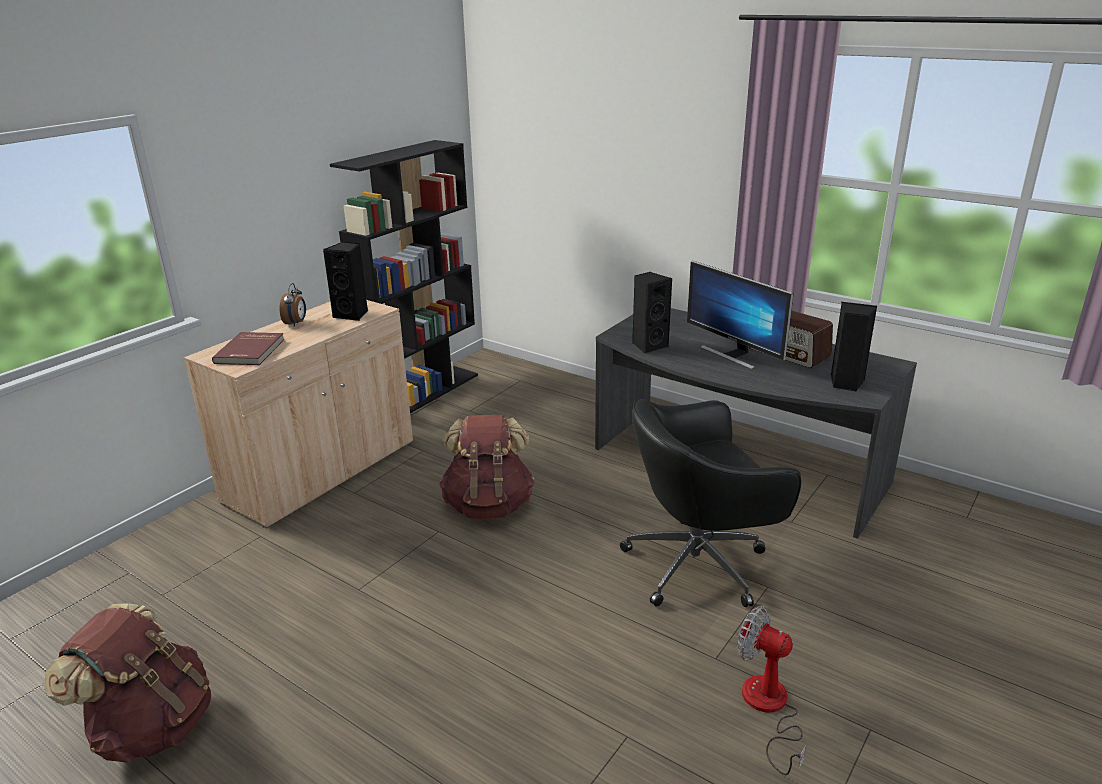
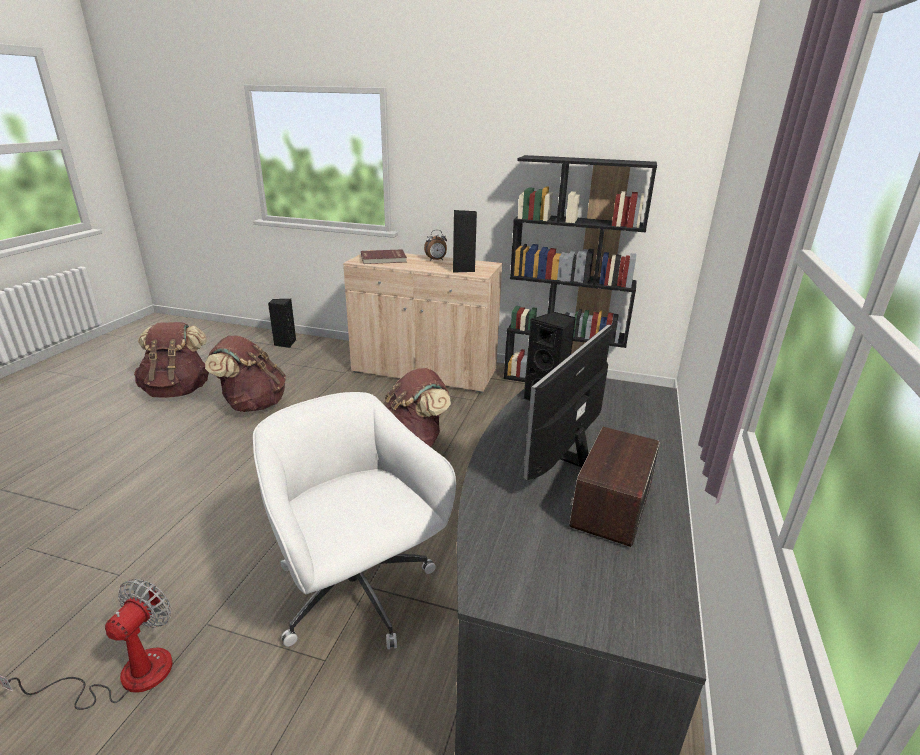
camera: 70 degrees right, 0 degrees up
(286, 630) = (253, 404): none -> brown backpack
(699, 564) = (356, 593): black office chair -> white office chair
(845, 383) = (538, 568): black speaker -> black speaker (285, 343)

